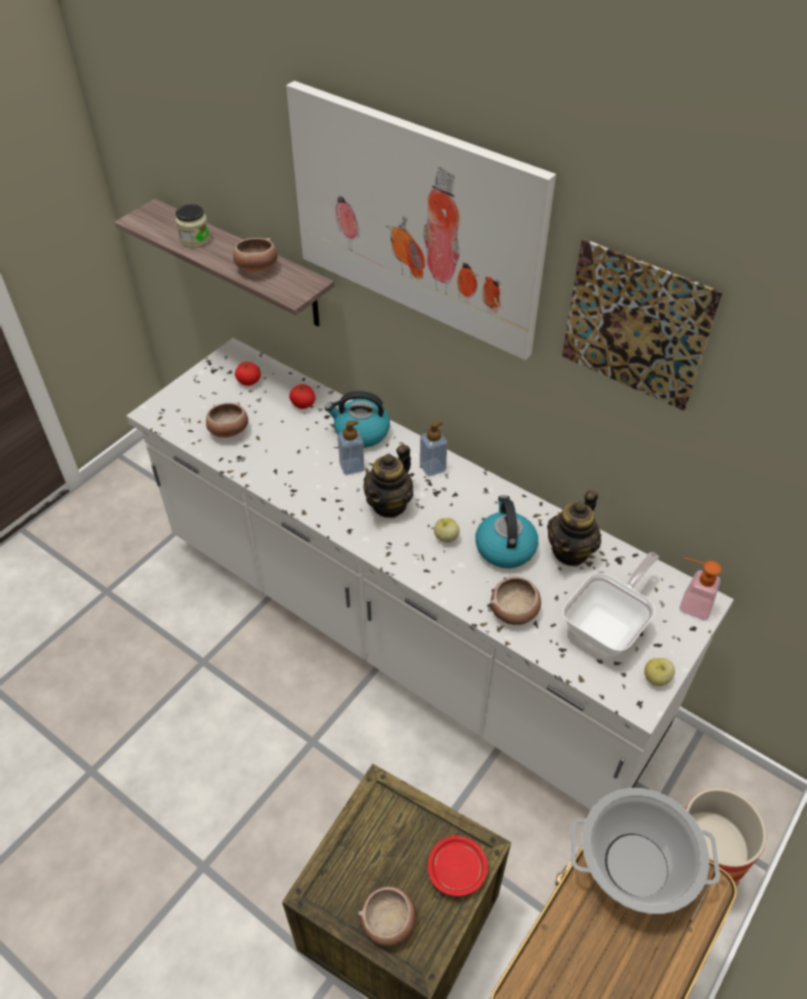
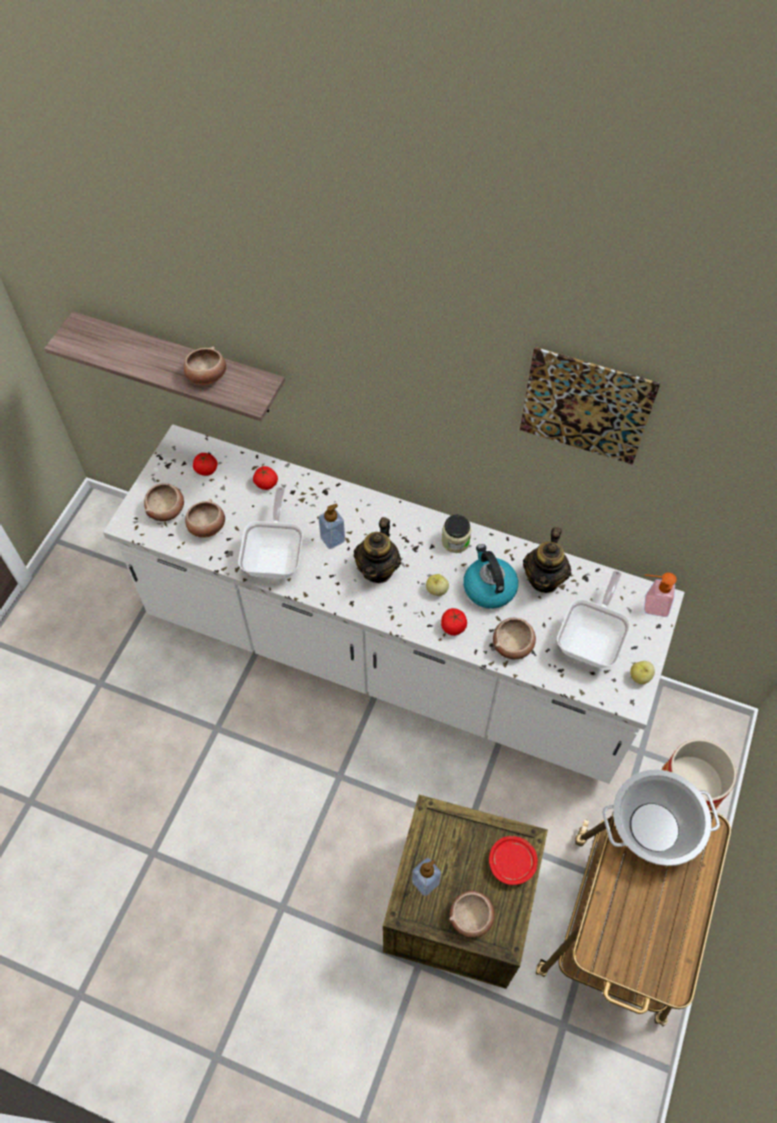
camera: 15 degrees left, 10 degrees up
(195, 239) = (134, 354): jar -> jar (455, 541)
(196, 408) = (167, 509): none -> bowl
(287, 470) = (275, 556): none -> frying pan
(361, 432) = (329, 502): kettle -> none
(415, 219) = (369, 331): picture -> none
(432, 467) = (404, 524): soap dispenser -> soap dispenser (425, 882)
(452, 577) = (453, 627): none -> tomato

